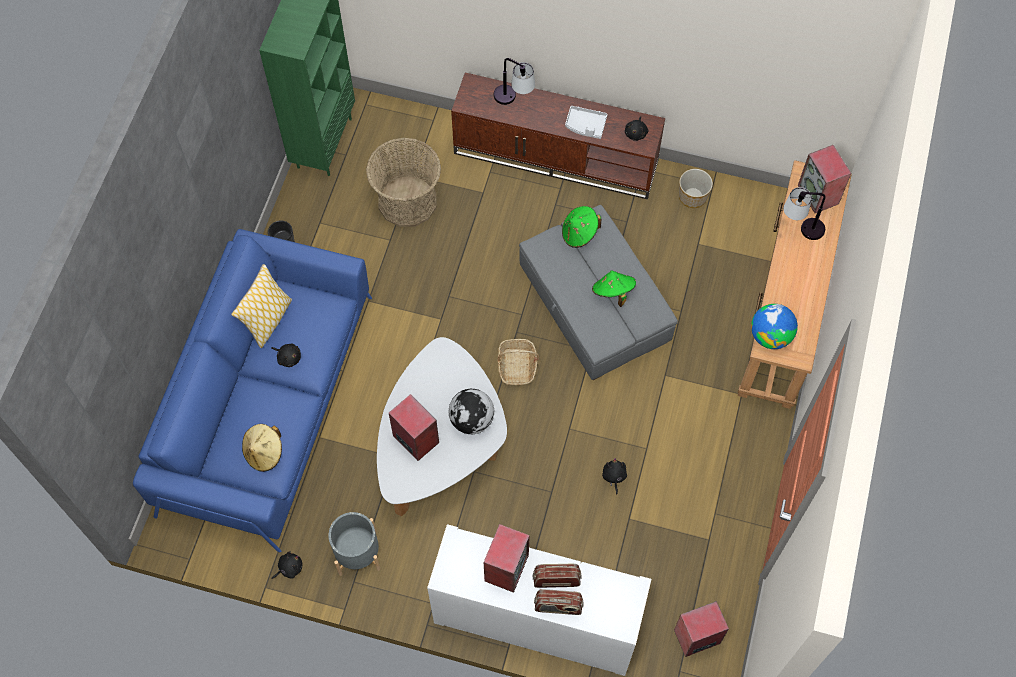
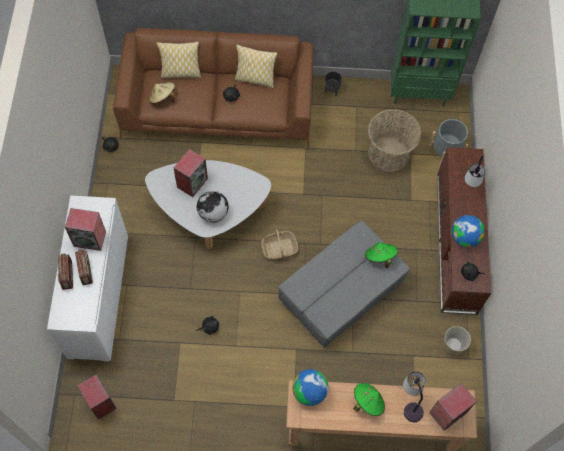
camera: 75 degrees right, 0 degrees up
(224, 420) = (181, 72): none -> pillow
(266, 403) = (218, 108): blue sofa -> brown sofa
(357, 553) = (126, 181): grey planter -> grey planter (445, 152)
(585, 125) = (464, 237): grey tray -> globe
(613, 292) = (336, 288): green hat -> green hat (367, 402)

